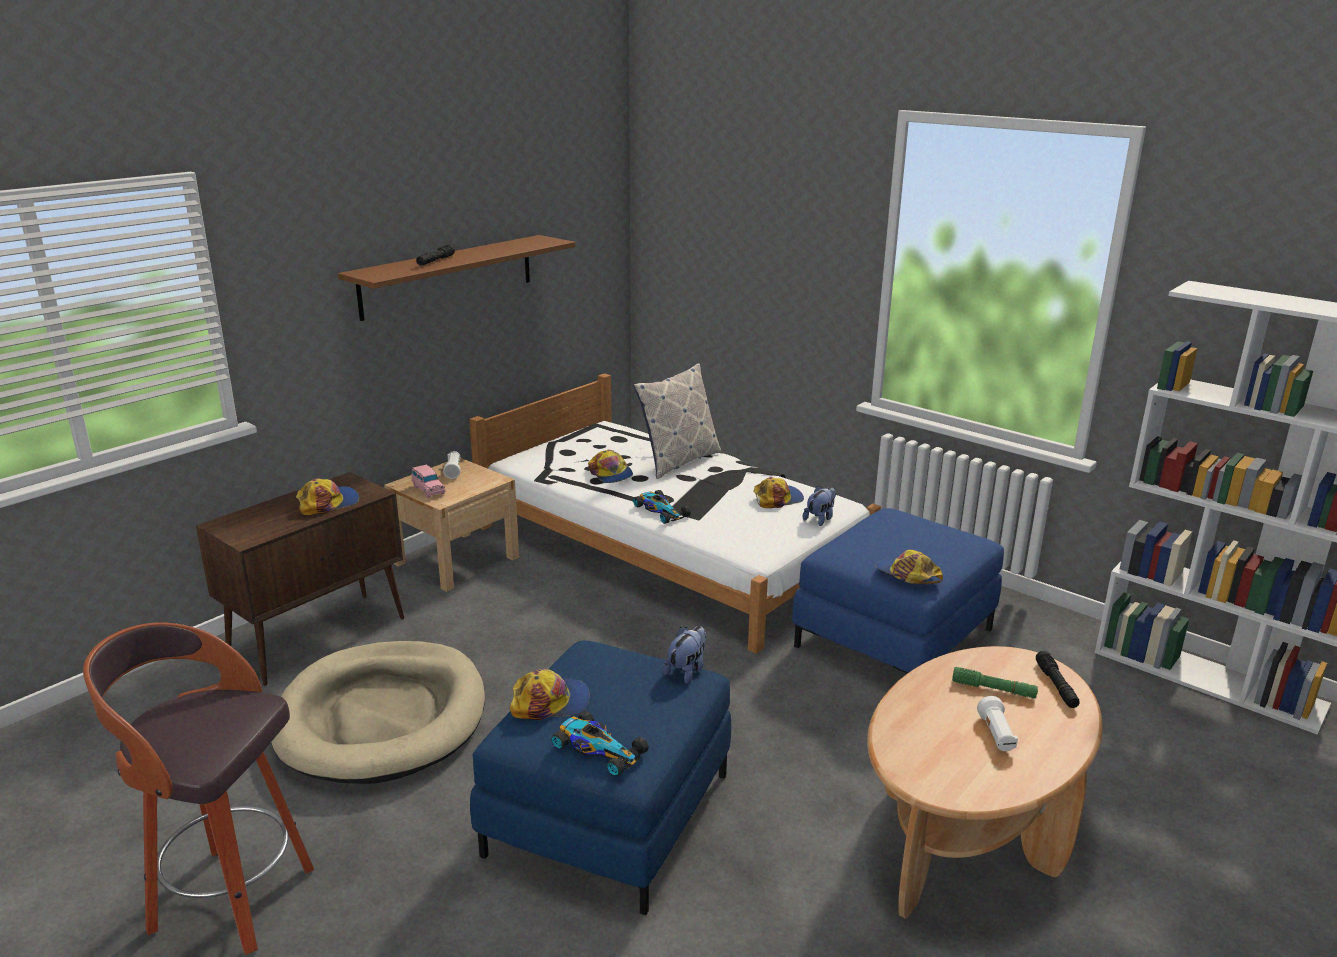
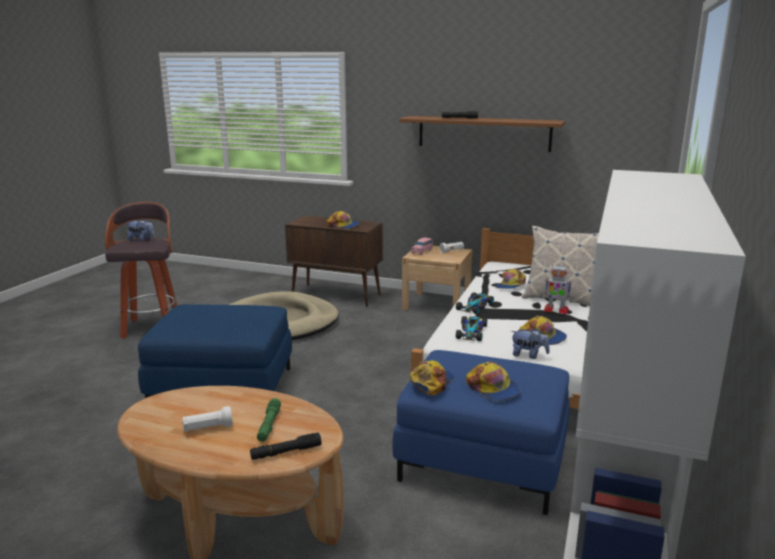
camera: 70 degrees right, 5 degrees down
(550, 702) = (211, 307): cap -> cap (493, 388)
(598, 748) = (173, 322): toy car -> toy car (471, 332)
(687, 671) = (257, 332): plush toy -> plush toy (142, 240)
(712, 472) = (555, 310): none -> toy robot

